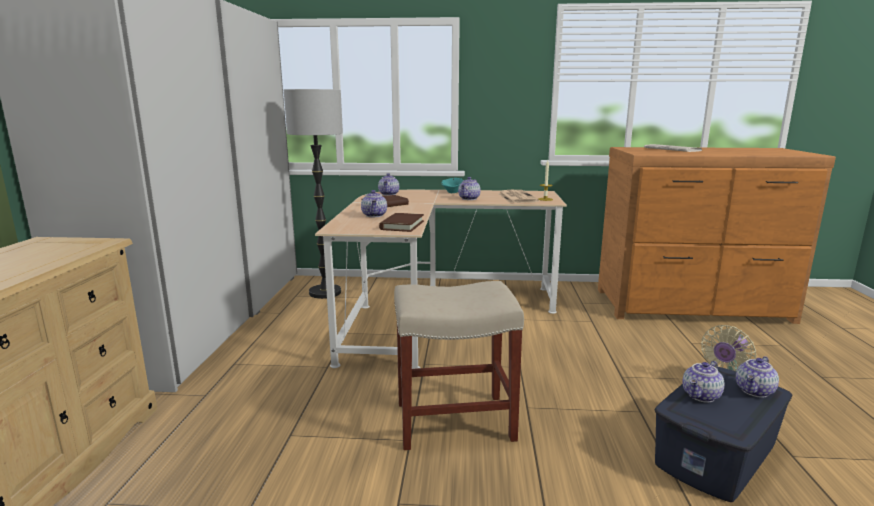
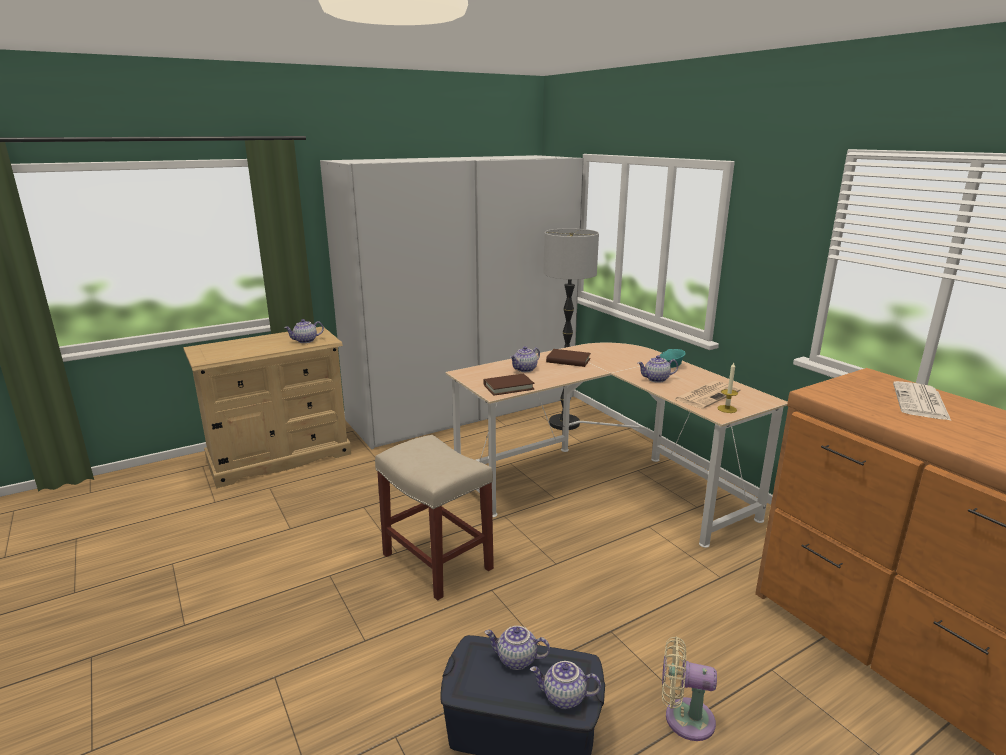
camera: 55 degrees right, 5 degrees up
(389, 194) = (612, 349): teapot -> teapot (305, 341)

